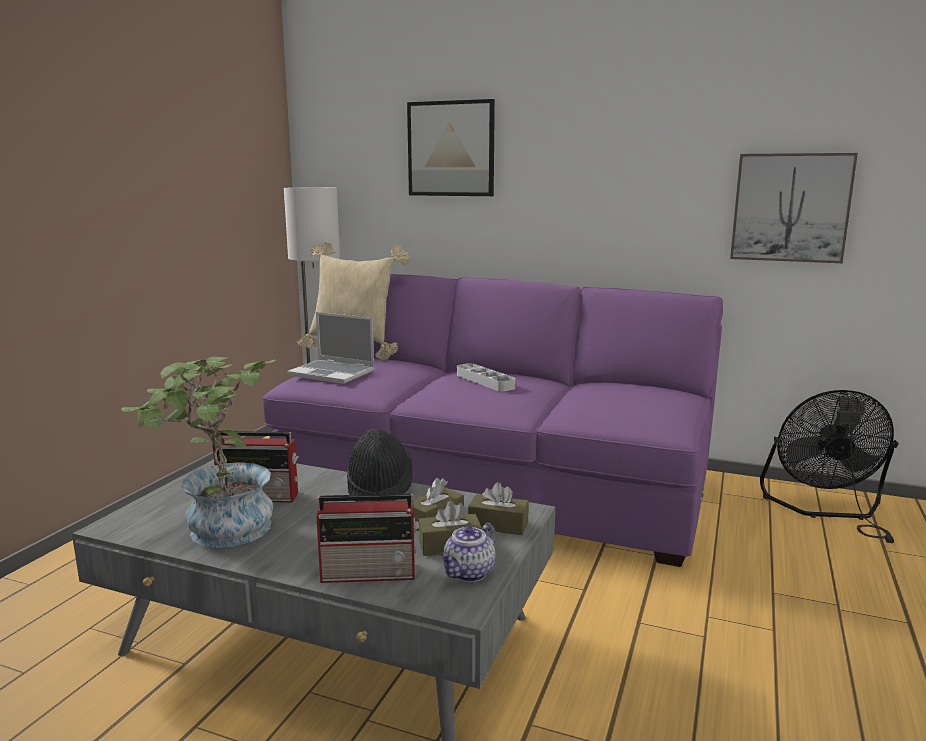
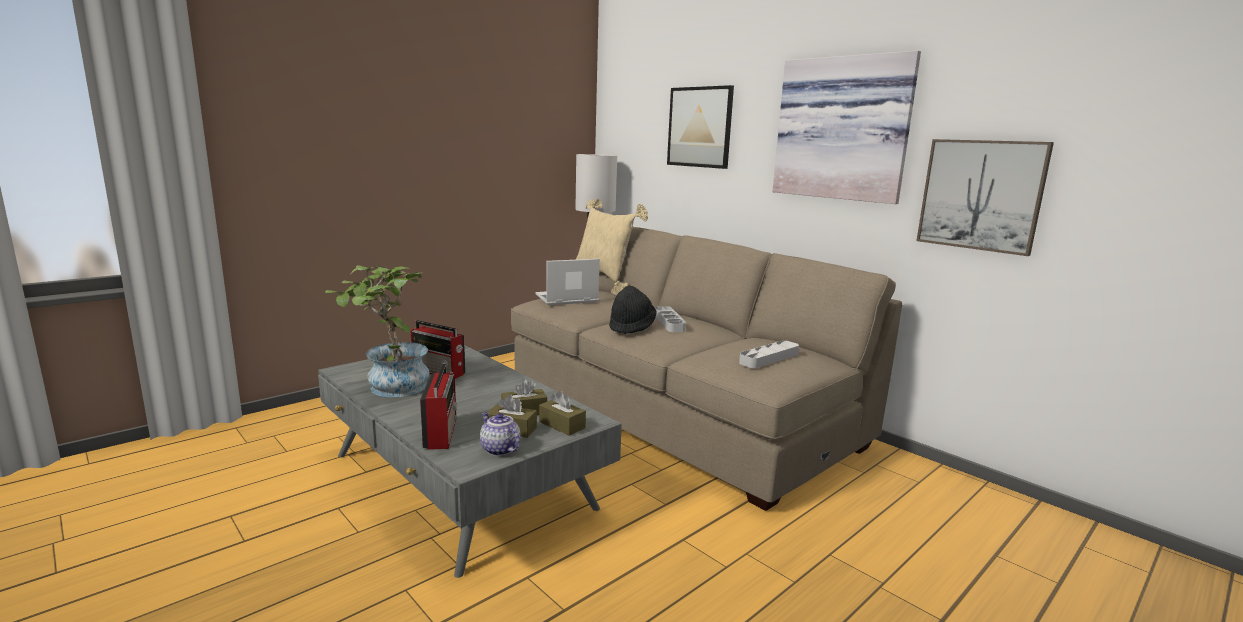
camera: 25 degrees right, 0 degrees up
(333, 373) = (566, 299): laptop -> laptop turned 105 degrees clockwise
(371, 573) = (441, 432): radio -> radio turned 120 degrees counterclockwise
(379, 489) = (516, 383): black hat -> black hat (631, 327)
(468, 573) = (499, 449): teapot -> teapot turned 75 degrees clockwise
(494, 484) = (678, 411): purple sofa -> beige sofa
(637, 146) = (843, 129): none -> picture
(638, 401) = (769, 358): none -> grey tray
(834, 510) = (981, 508): black fan -> none

